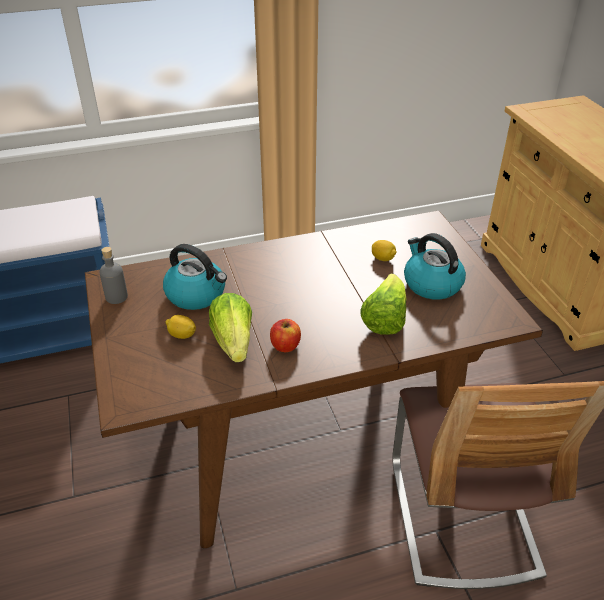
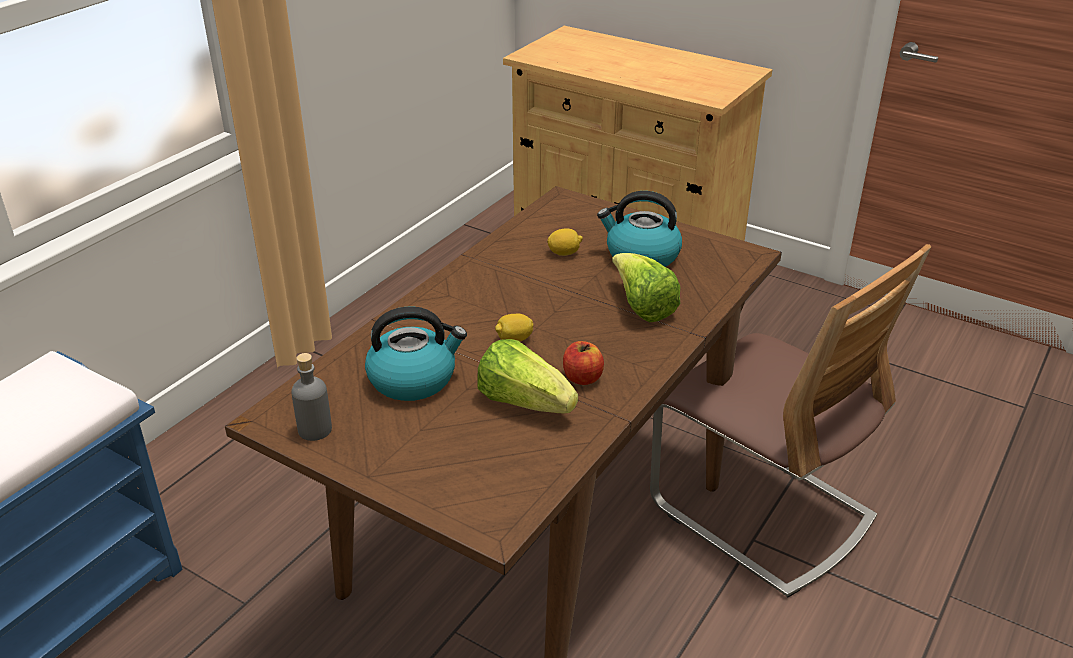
camera: 40 degrees left, 5 degrees down
(182, 335) = (457, 426): lemon -> lemon (514, 340)

